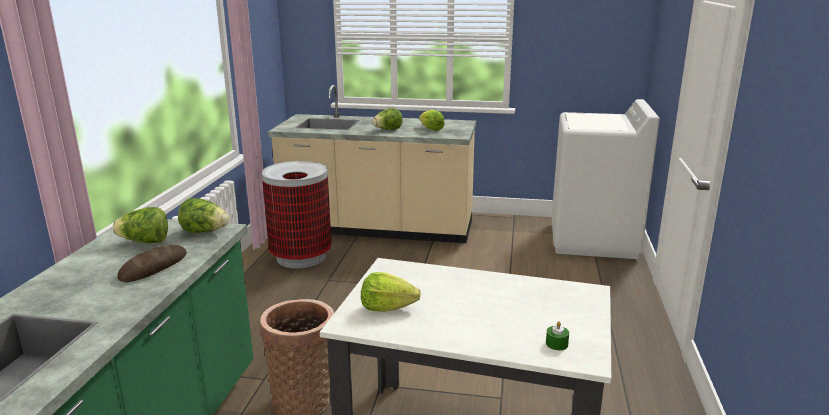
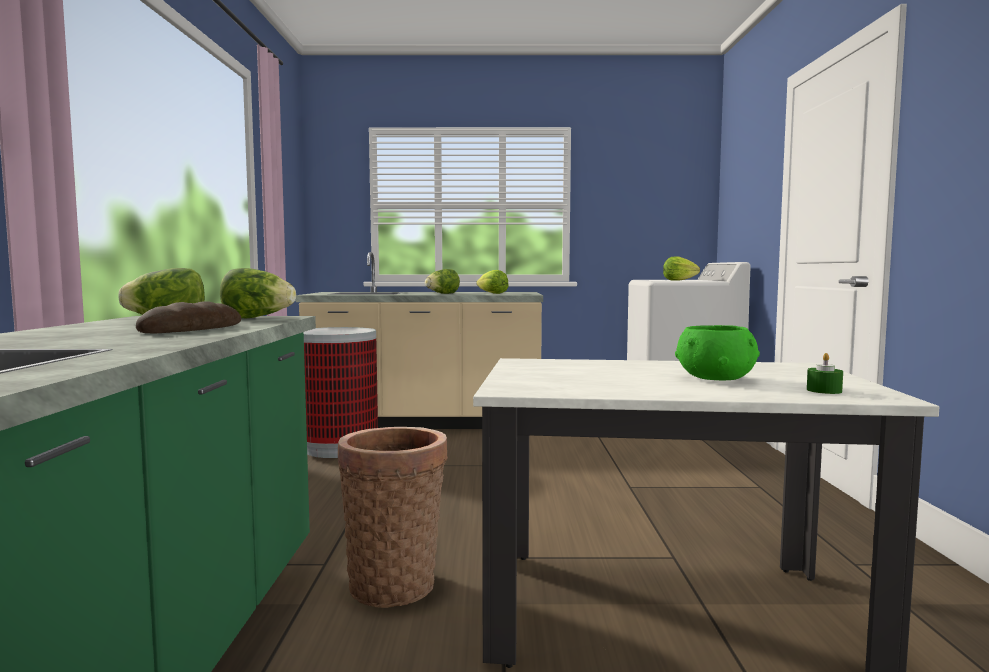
camera: 10 degrees left, 15 degrees down
(387, 308) = (554, 380): lettuce -> lettuce (679, 280)
(501, 313) = (715, 378): none -> green bowl

